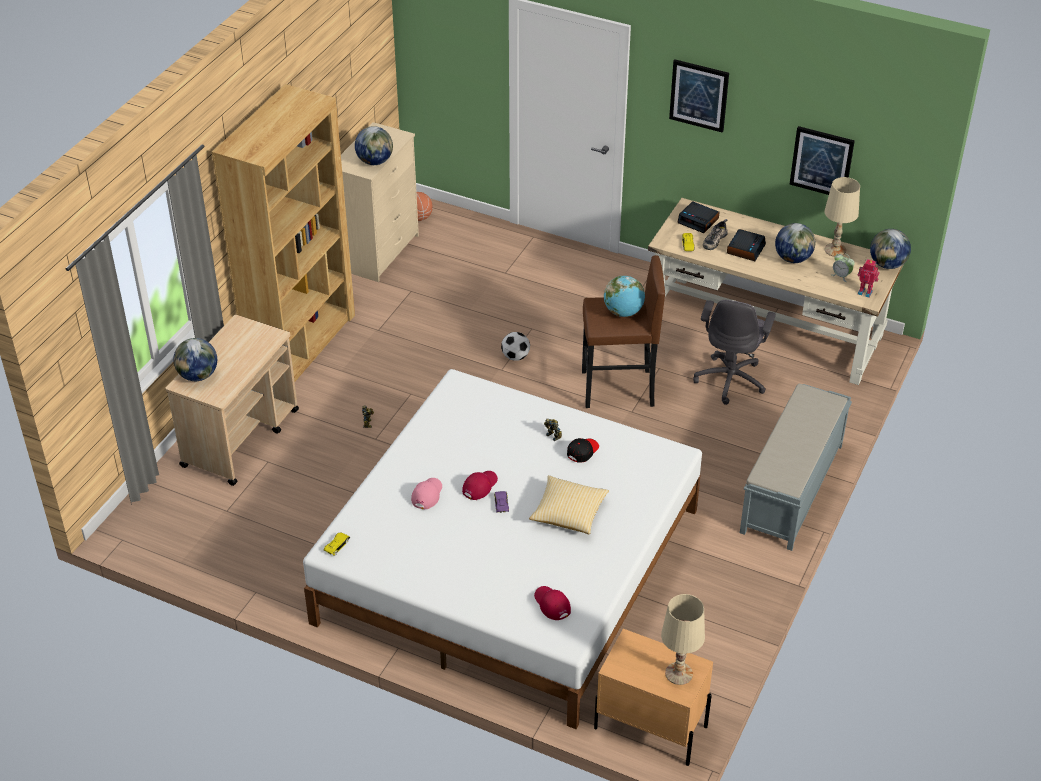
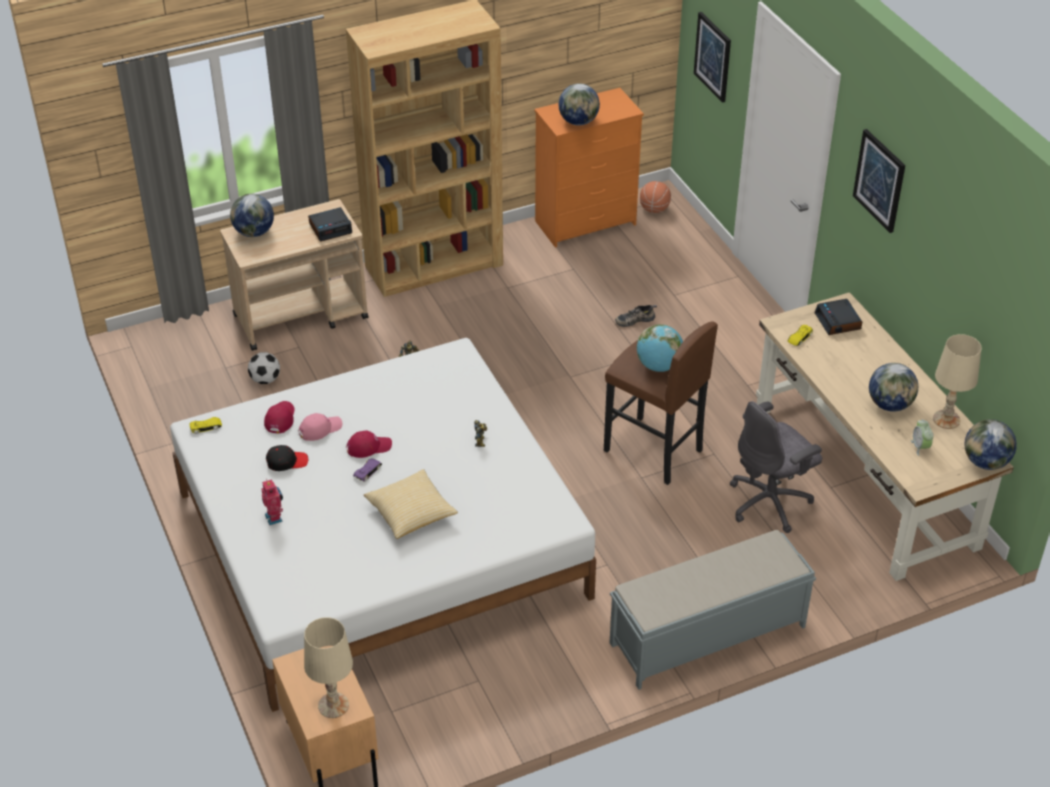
camera: 40 degrees right, 0 degrees up
(380, 252) = (586, 223): beige dresser -> orange dresser
(515, 357) = (596, 372): football -> football (265, 380)
(551, 604) = (304, 578): red cap -> red cap (280, 418)
(582, 451) = (487, 469): black cap -> black cap (287, 461)
(714, 240) = (831, 346): shoe -> shoe (635, 319)
(745, 249) = (852, 371): alarm clock -> alarm clock (331, 228)
(821, 162) = (964, 310): picture -> picture (713, 56)
(865, 292) = (926, 475): toy robot -> toy robot (275, 517)

